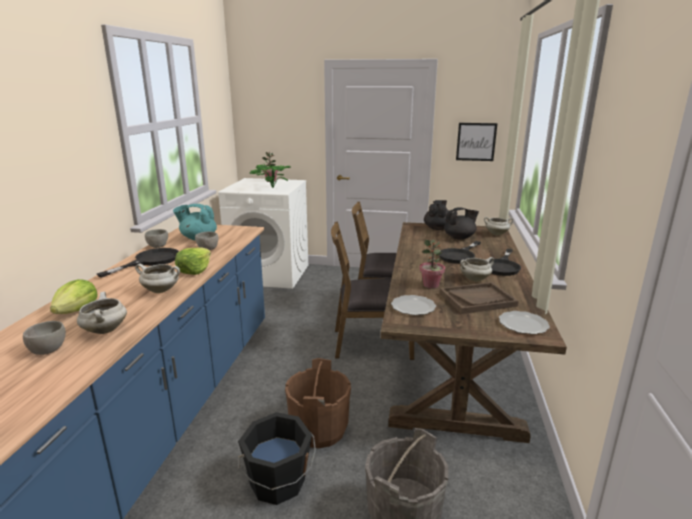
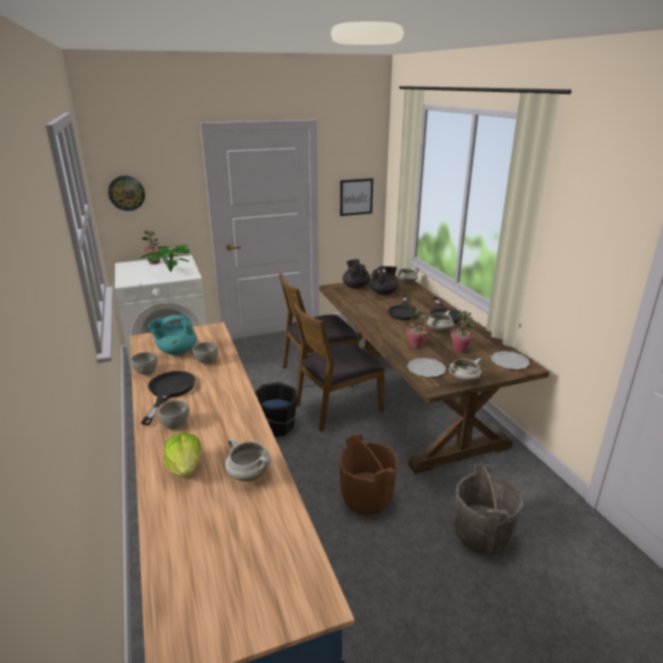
camera: 30 degrees left, 5 degrees up
(47, 349) = (225, 513): grey bowl -> grey bowl (174, 424)
(161, 290) = (235, 419): white cooking pot -> white cooking pot (463, 381)
(194, 270) = (233, 389): lettuce -> none
(258, 119) = (126, 193): none -> wall clock
(278, 483) = (378, 552): black bucket -> black bucket (277, 426)
(477, 299) = (460, 349): brown tray -> potted plant

